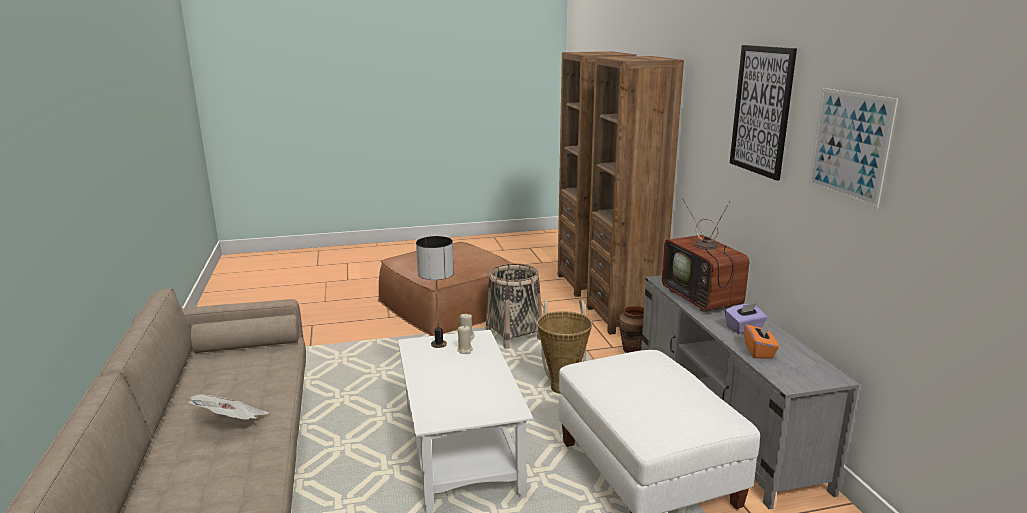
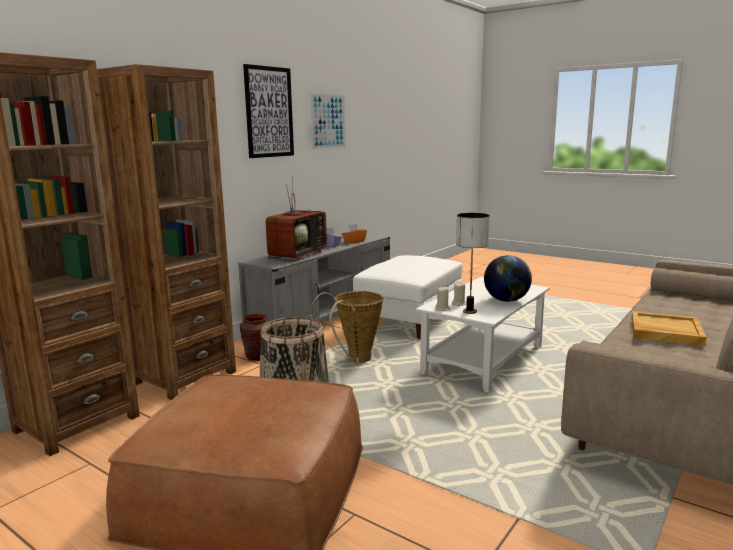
camera: 130 degrees left, 5 degrees down
(232, 423) = (665, 331): newspaper -> beige tray
(429, 377) = (506, 300): none -> globe

